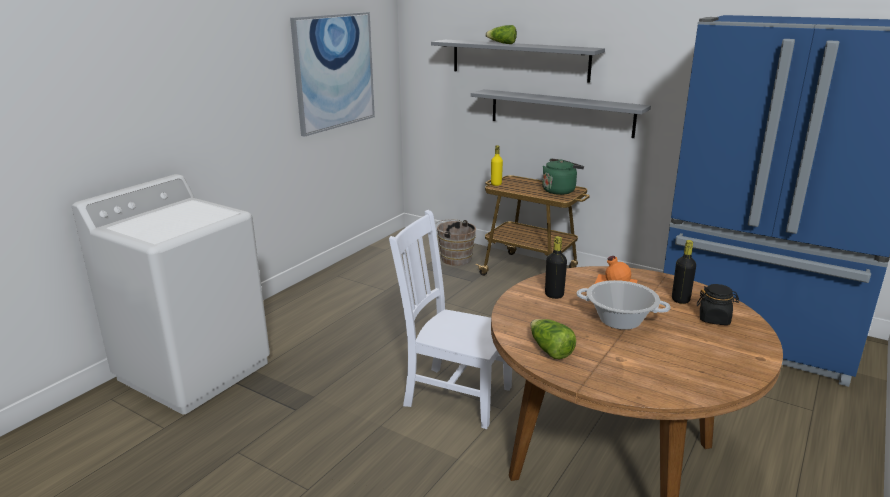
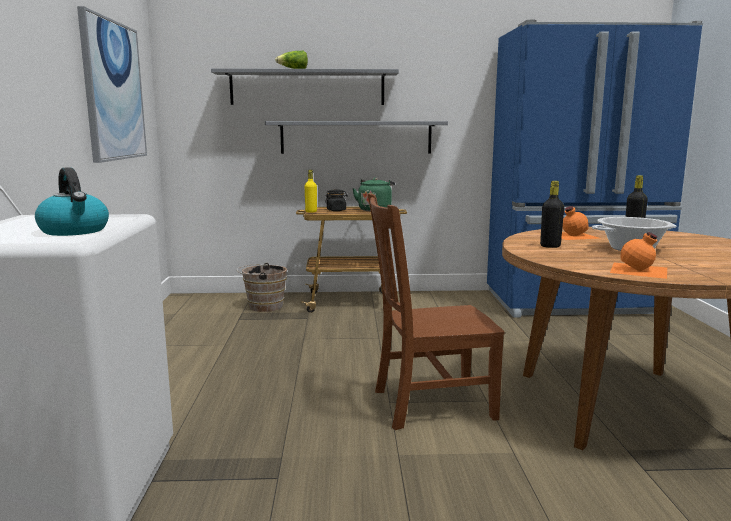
camera: 35 degrees left, 10 degrees down
(175, 228) = (75, 231): none -> kettle
(454, 395) = (429, 404): white chair -> brown chair
(550, 350) = (639, 270): lettuce -> orange bottle
(714, 319) = (679, 238): black jar -> black jar (336, 210)

